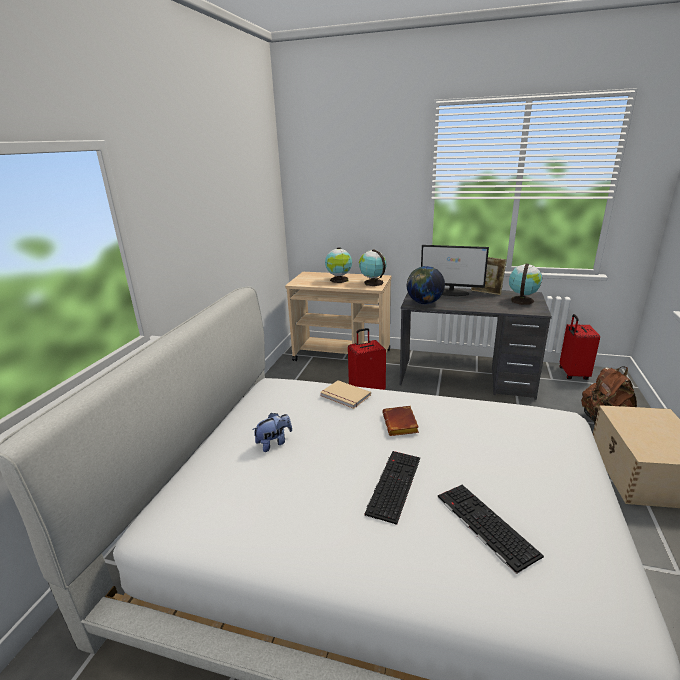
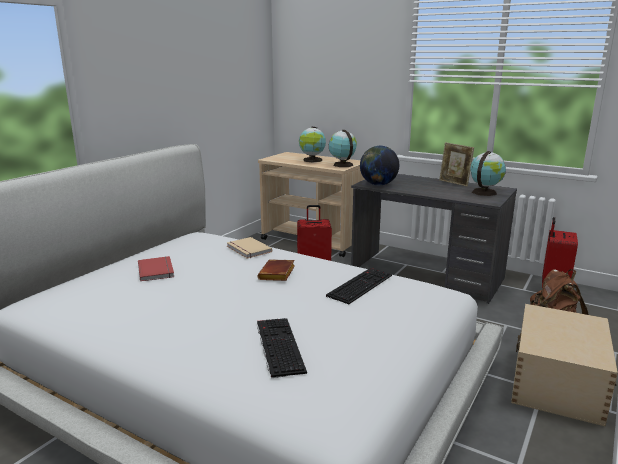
camera: 15 degrees right, 5 degrees down
(274, 443) = (157, 270): plush toy -> red book
(393, 484) = (228, 309): keyboard -> keyboard (359, 285)
(451, 292) = (417, 180): monitor -> none

